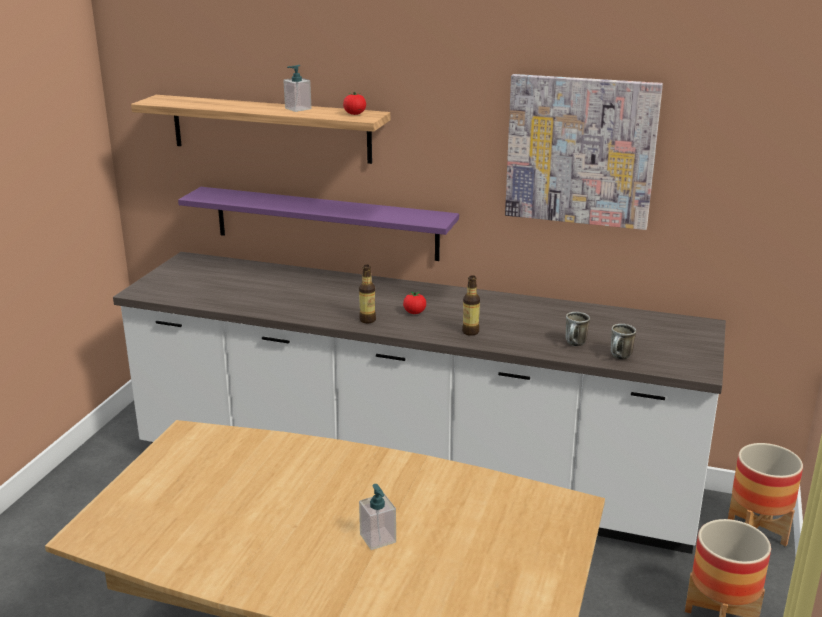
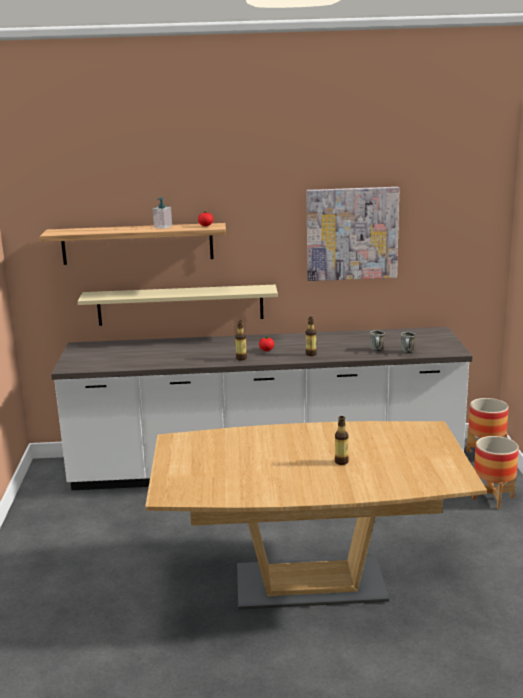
camera: 20 degrees left, 5 degrees down
(325, 223) = (180, 305): purple shelf -> beige shelf
(378, 538) = (341, 462): soap dispenser -> bottle

